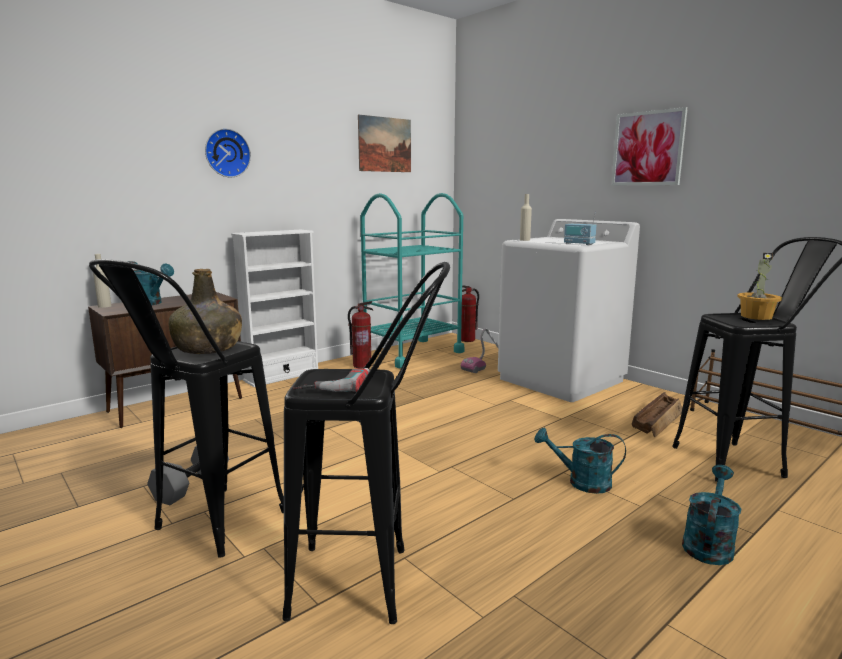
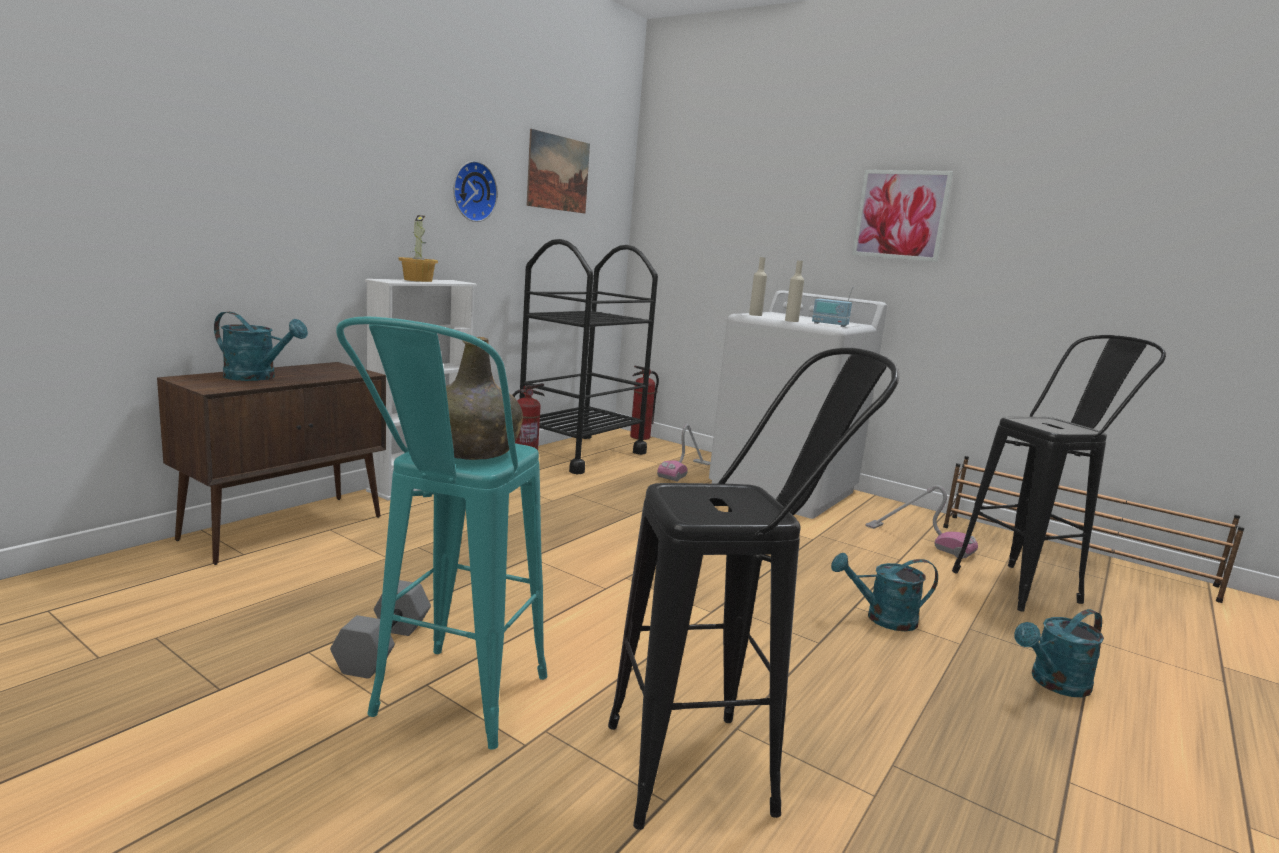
camera: 15 degrees left, 0 degrees up
(104, 306) = (186, 378): beige bottle -> beige bottle (791, 321)
(207, 530) = (448, 711): black stool -> turquoise stool
(226, 153) = (365, 163): wall clock -> wall clock (472, 191)
(334, 385) = (717, 506): power drill -> none
(412, 353) = (580, 453): turquoise cart -> black cart
(658, 421) = (918, 540): crate -> vacuum cleaner
(708, 543) = (1053, 684): turquoise watering can -> turquoise watering can turned 135 degrees counterclockwise
(756, 316) = (1058, 421): potted plant -> potted plant (418, 280)

